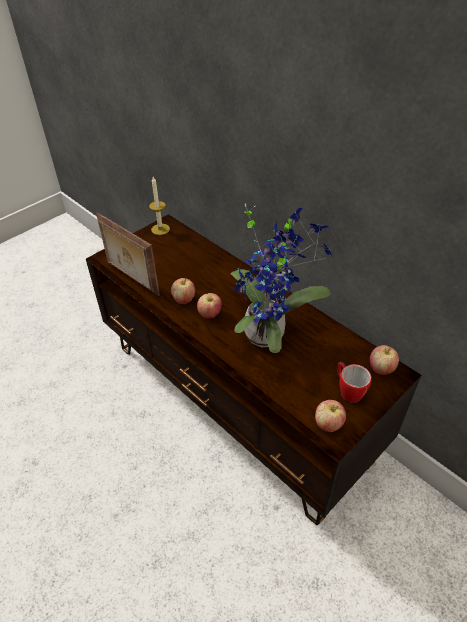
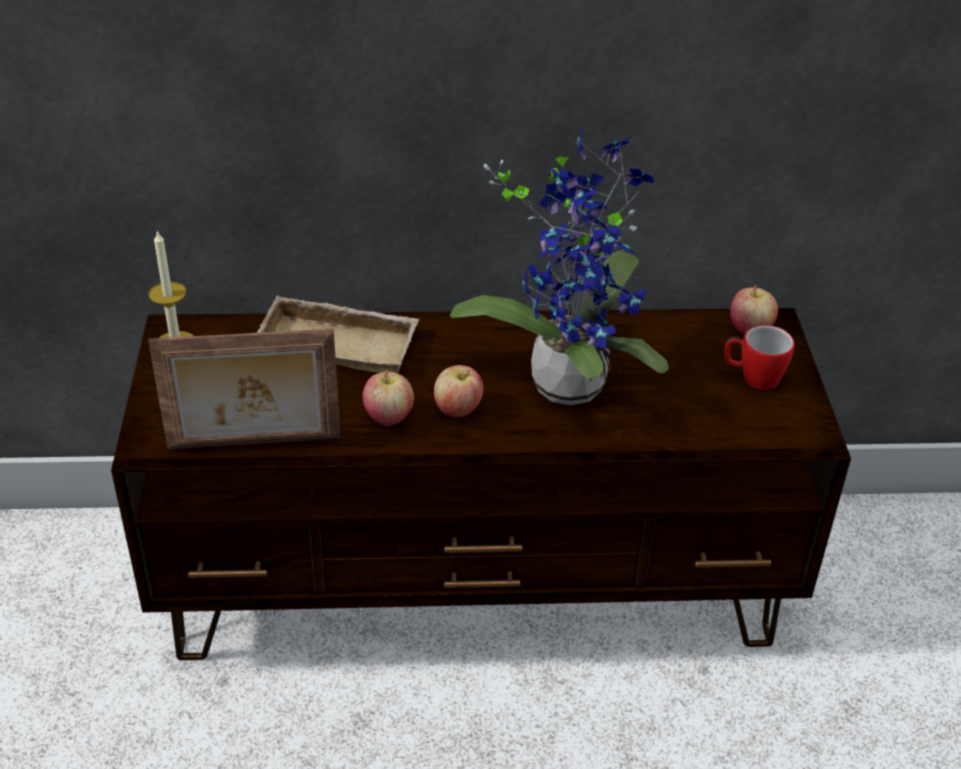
camera: 50 degrees left, 5 degrees down
(209, 262) = (341, 343): none -> beige tray
(328, 424) = (786, 428): apple -> none

